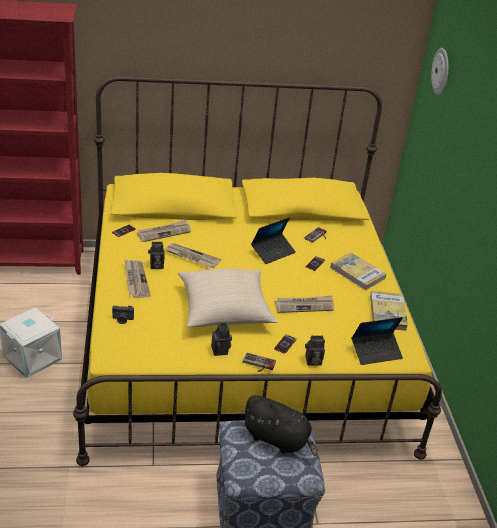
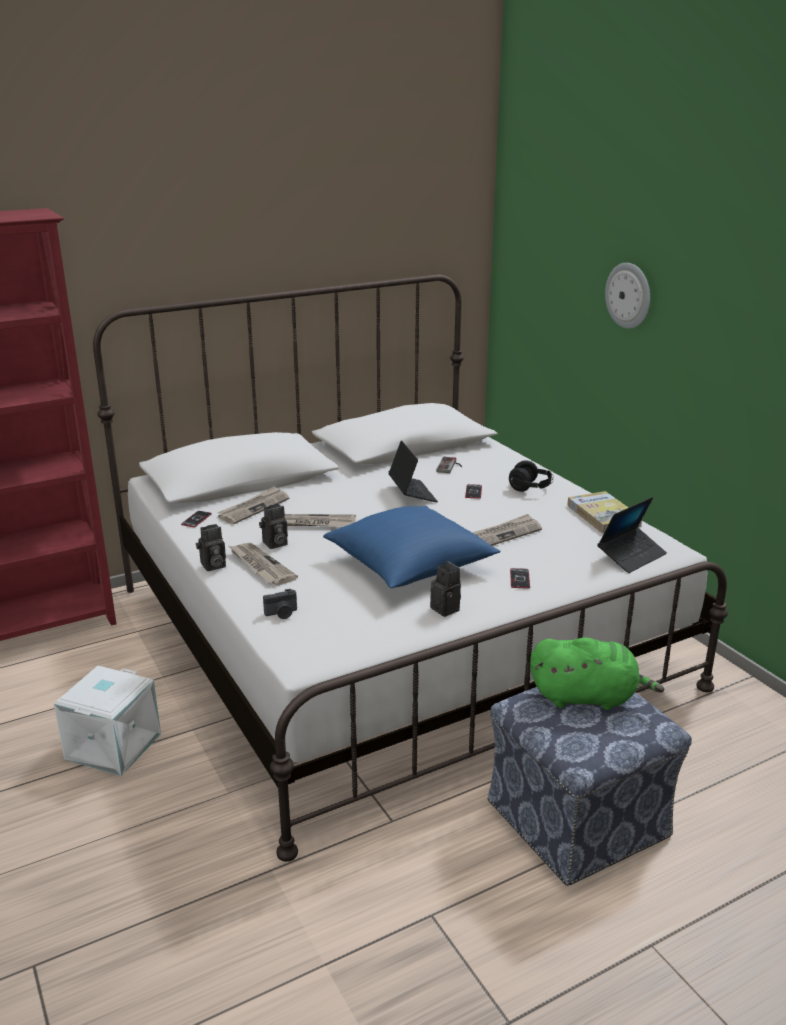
camera: 20 degrees left, 10 degrees down
(224, 310) = (409, 565): beige pillow -> blue pillow
(240, 340) = (392, 635): yellow bed -> white bed
(258, 364) = (509, 609): game controller -> none
(273, 252) = (412, 493): laptop -> laptop turned 45 degrees counterclockwise
(278, 439) = (587, 697): black plush toy -> green plush toy
(312, 361) = (570, 586): camera -> camera (212, 566)
(357, 273) = (530, 488): book -> black headphones
(441, 71) = (538, 226): wall clock -> wall clock (629, 295)

